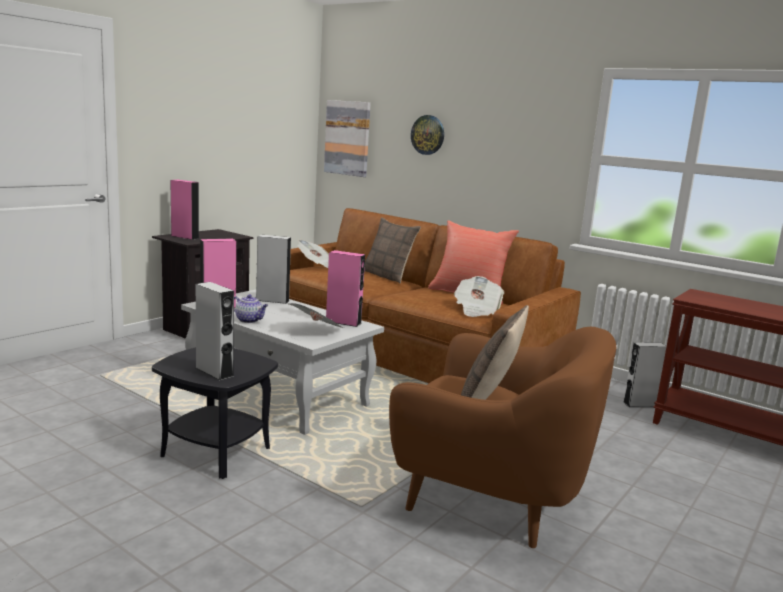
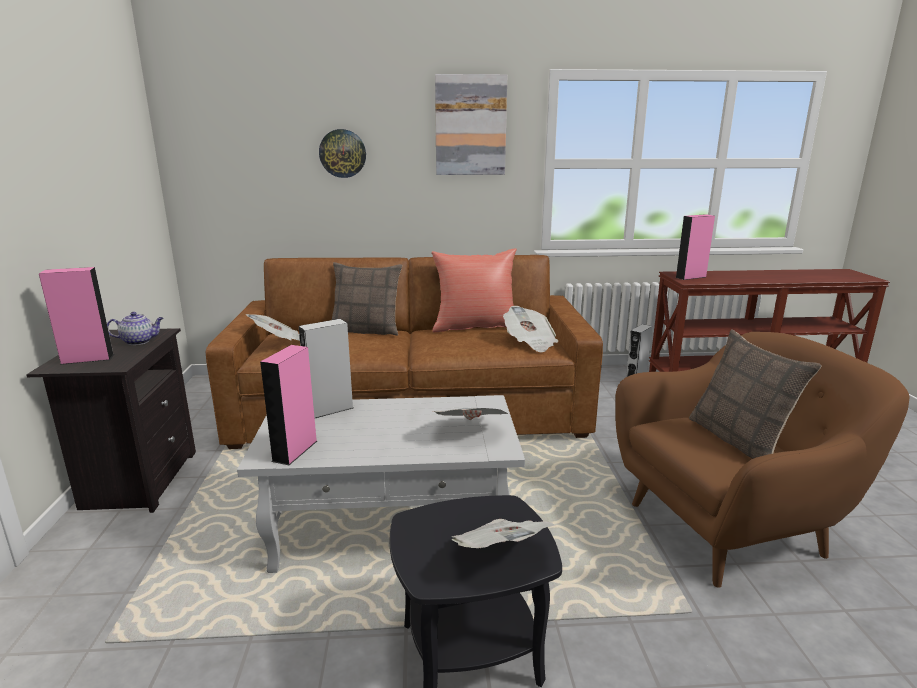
camera: 40 degrees left, 5 degrees up
(214, 372) = (500, 554): grey speaker -> newspaper
(249, 320) = (375, 452): teapot -> teapot (139, 341)
(343, 322) = (463, 407): pink speaker -> pink speaker (691, 277)
(347, 138) = (215, 167): picture -> picture (470, 126)

